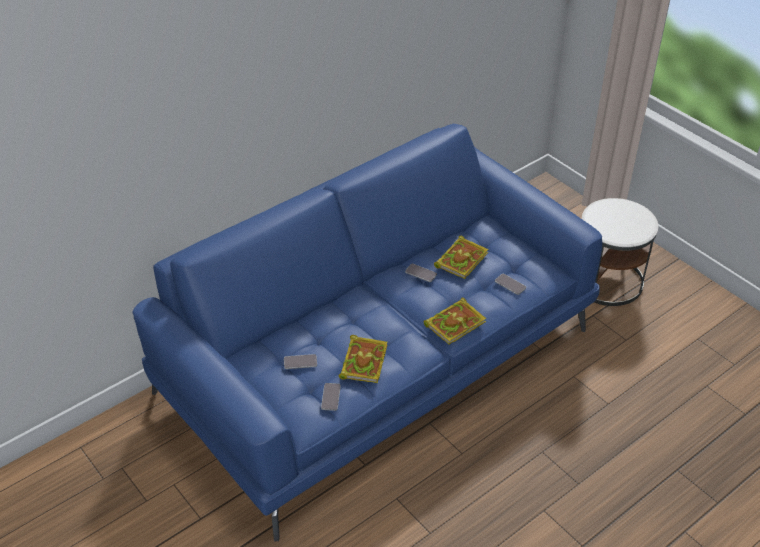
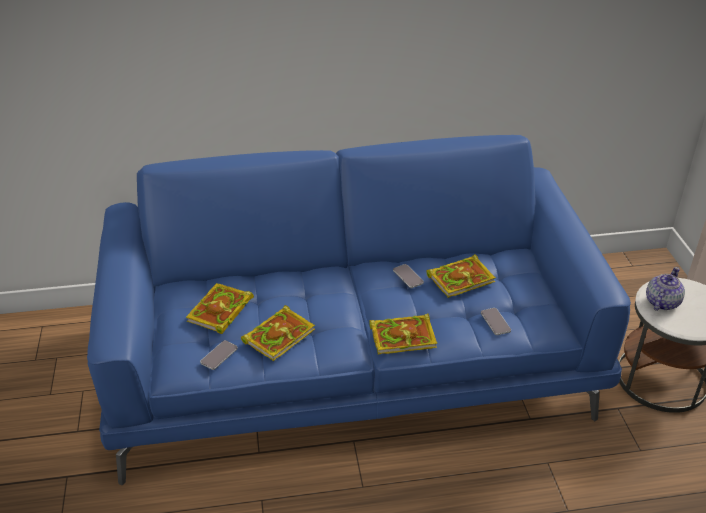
camera: 30 degrees right, 5 degrees down
(300, 362) = (220, 312): phone -> book
(603, 224) = (661, 302): none -> teapot

